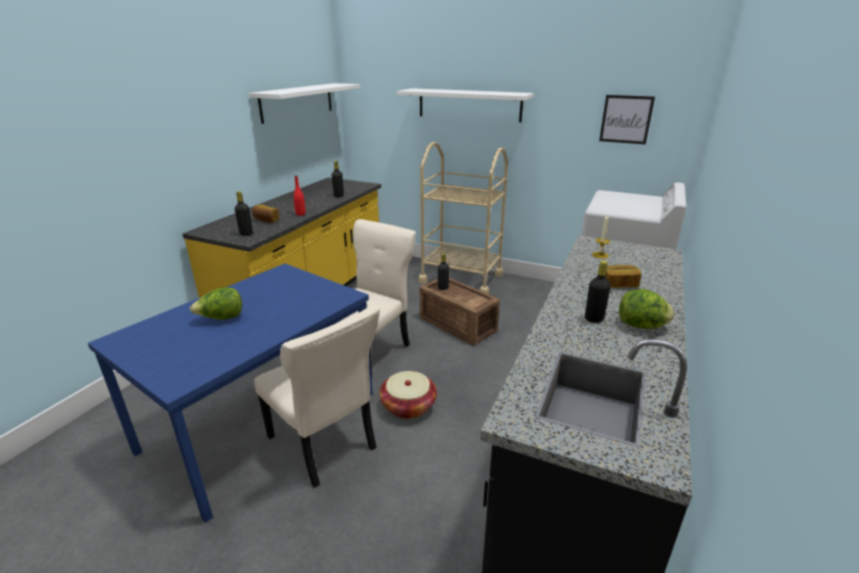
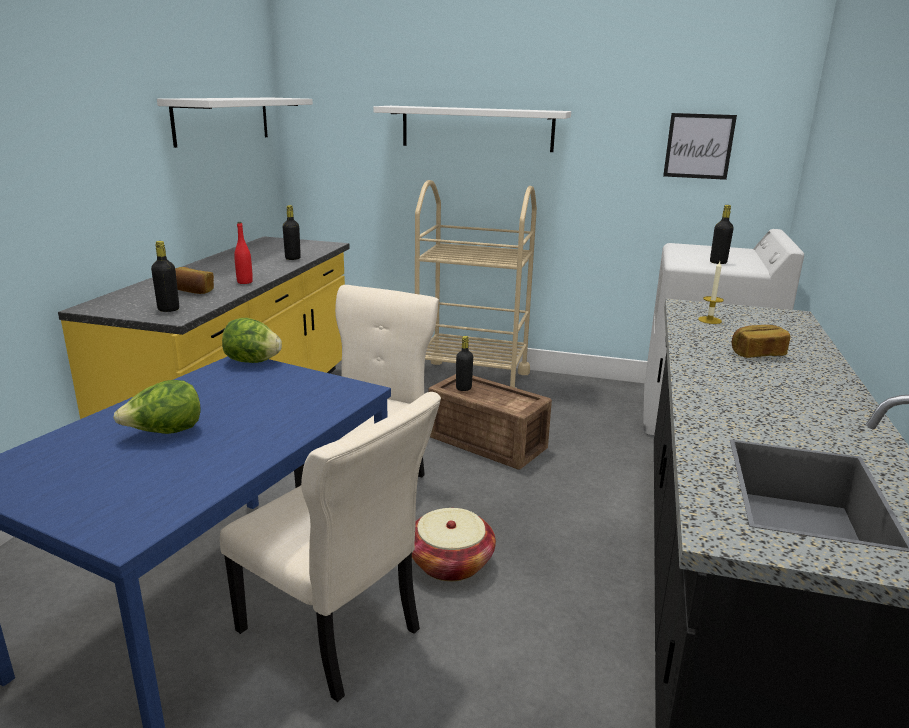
camera: 10 degrees left, 5 degrees down
(593, 319) = (750, 396): black bottle -> black bottle (718, 262)
(641, 326) = (819, 401): lettuce -> lettuce (252, 361)

